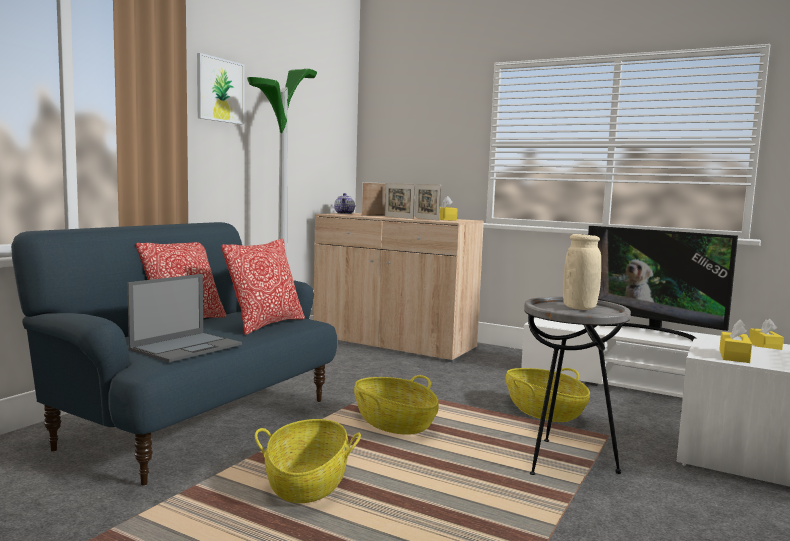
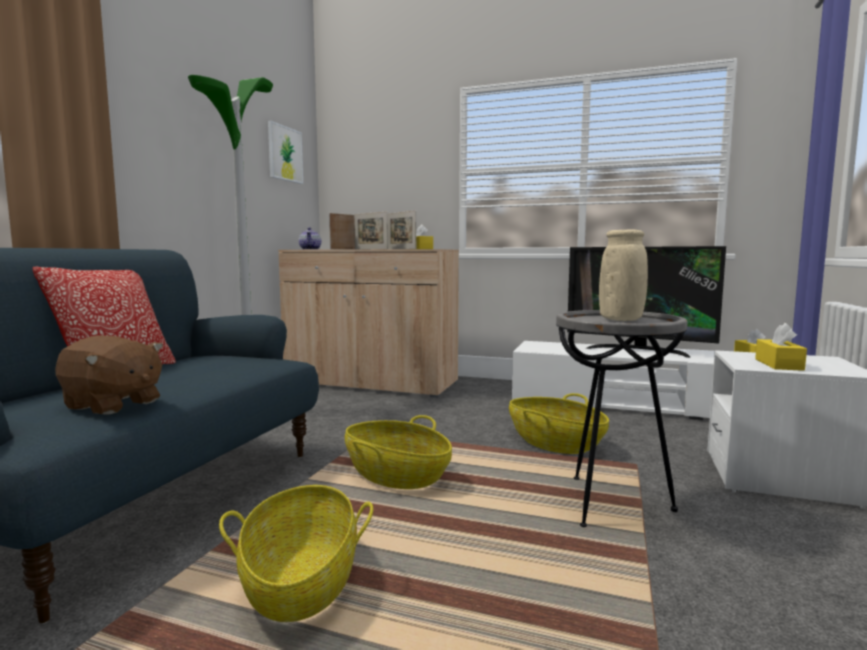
camera: 10 degrees left, 0 degrees up
(187, 347) = (112, 404): laptop -> brown plush toy
(220, 90) = (155, 95): picture -> picture (285, 154)
(266, 324) = (228, 368): pillow -> none

